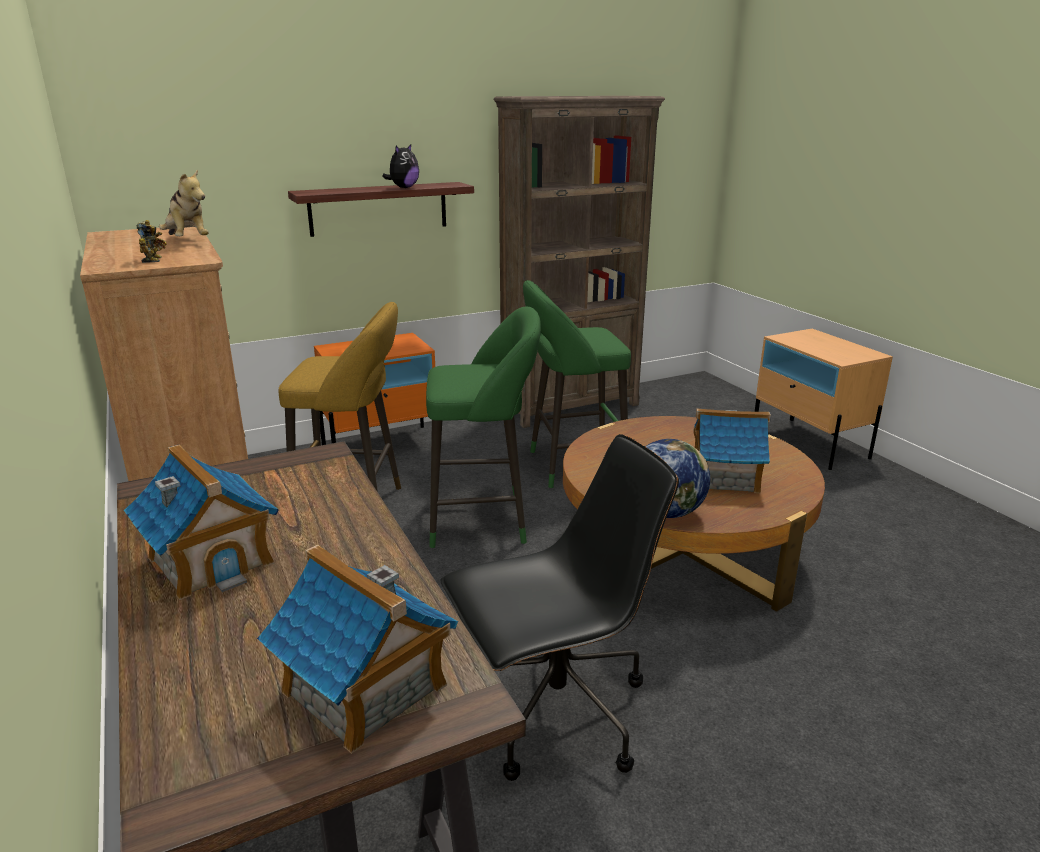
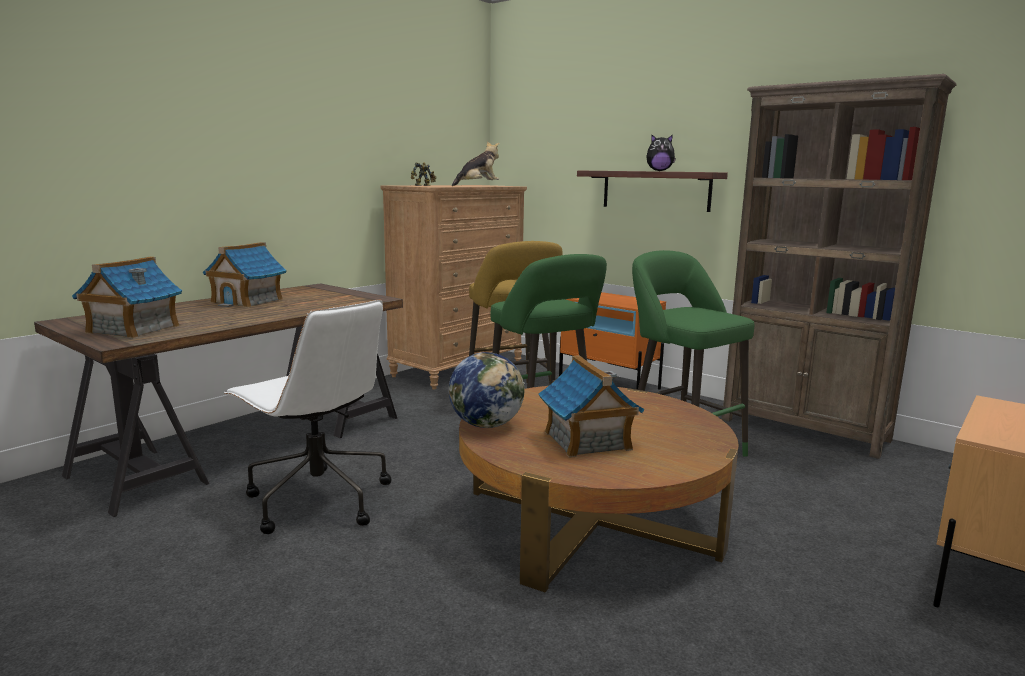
camera: 65 degrees right, 10 degrees down
(187, 241) = (478, 186): plush toy -> plush toy turned 150 degrees counterclockwise
(554, 714) = (317, 500): black office chair -> white office chair

